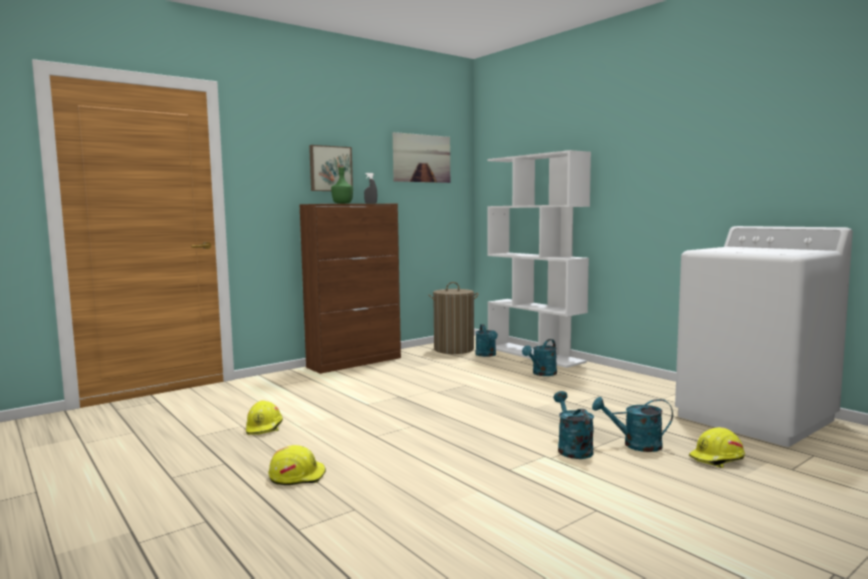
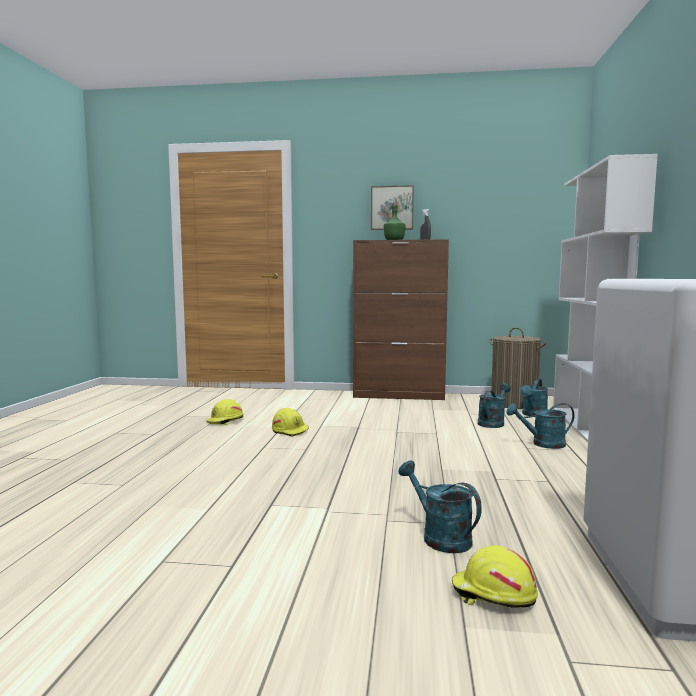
camera: 45 degrees right, 0 degrees up
(297, 476) = (158, 454): yellow hard hat -> yellow hard hat (290, 431)
(421, 158) = (505, 191): picture -> none
(572, 448) = (369, 512): turquoise watering can -> turquoise watering can (492, 423)

